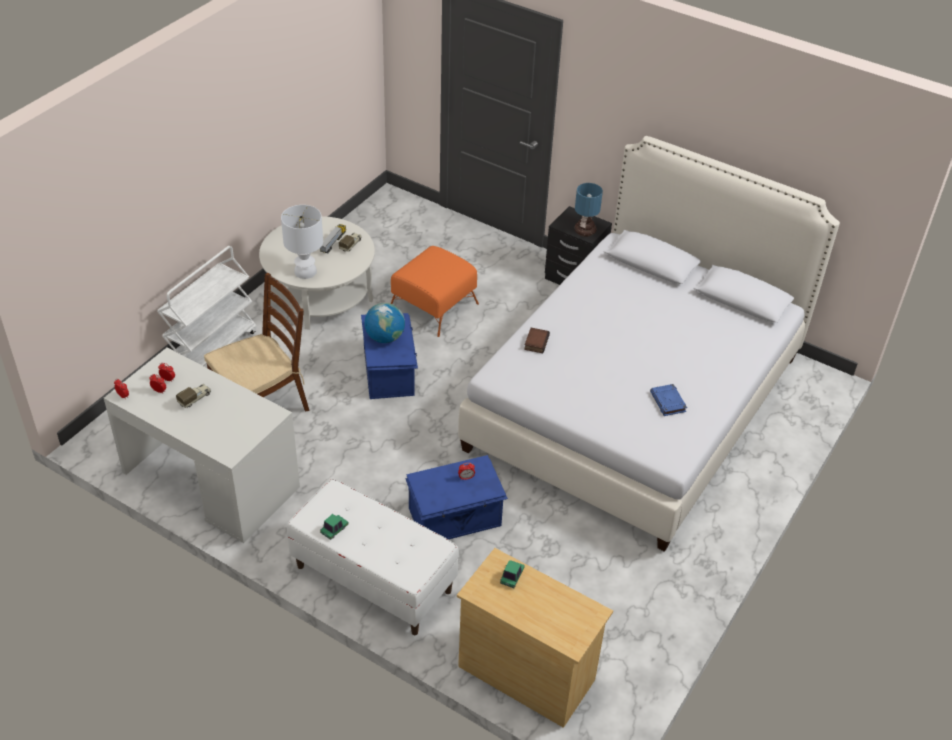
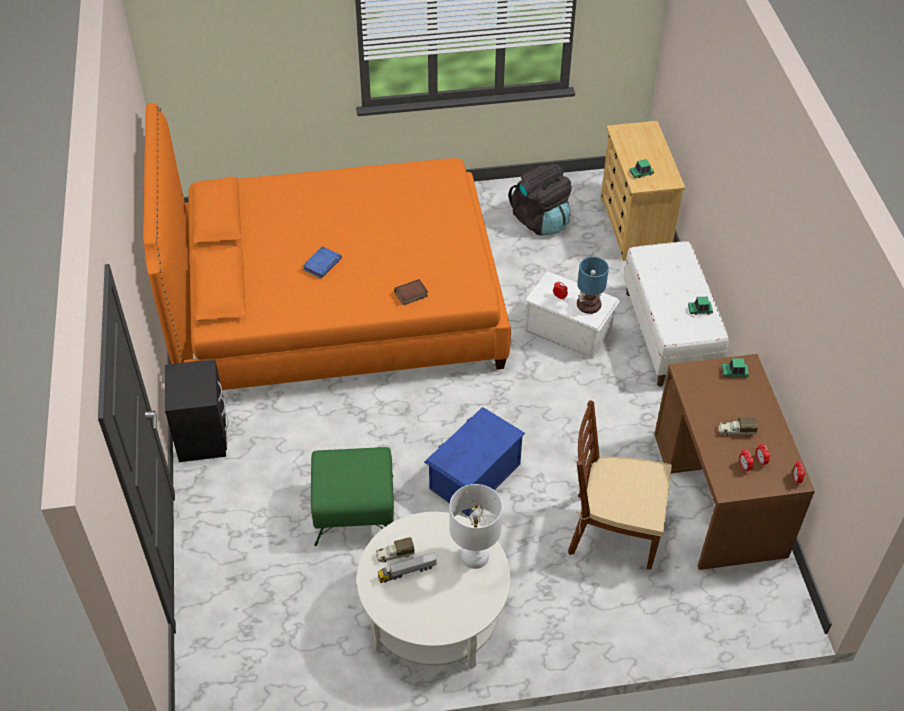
camera: 130 degrees left, 5 degrees up
(211, 480) = (719, 493): white desk -> brown desk
(212, 348) = (600, 634): white cart -> none
(235, 440) = (734, 372): none -> toy car
(385, 337) = (477, 447): globe -> none
(434, 306) = (354, 509): orange ottoman -> green ottoman
(455, 518) = (568, 329): blue storage box -> white storage box
(585, 231) = (199, 374): table lamp -> table lamp (589, 305)
(608, 603) = (540, 220): none -> black backpack
(635, 401) = (335, 306): white bed -> orange bed
(668, 402) = (393, 195): blue book -> blue book (322, 264)

